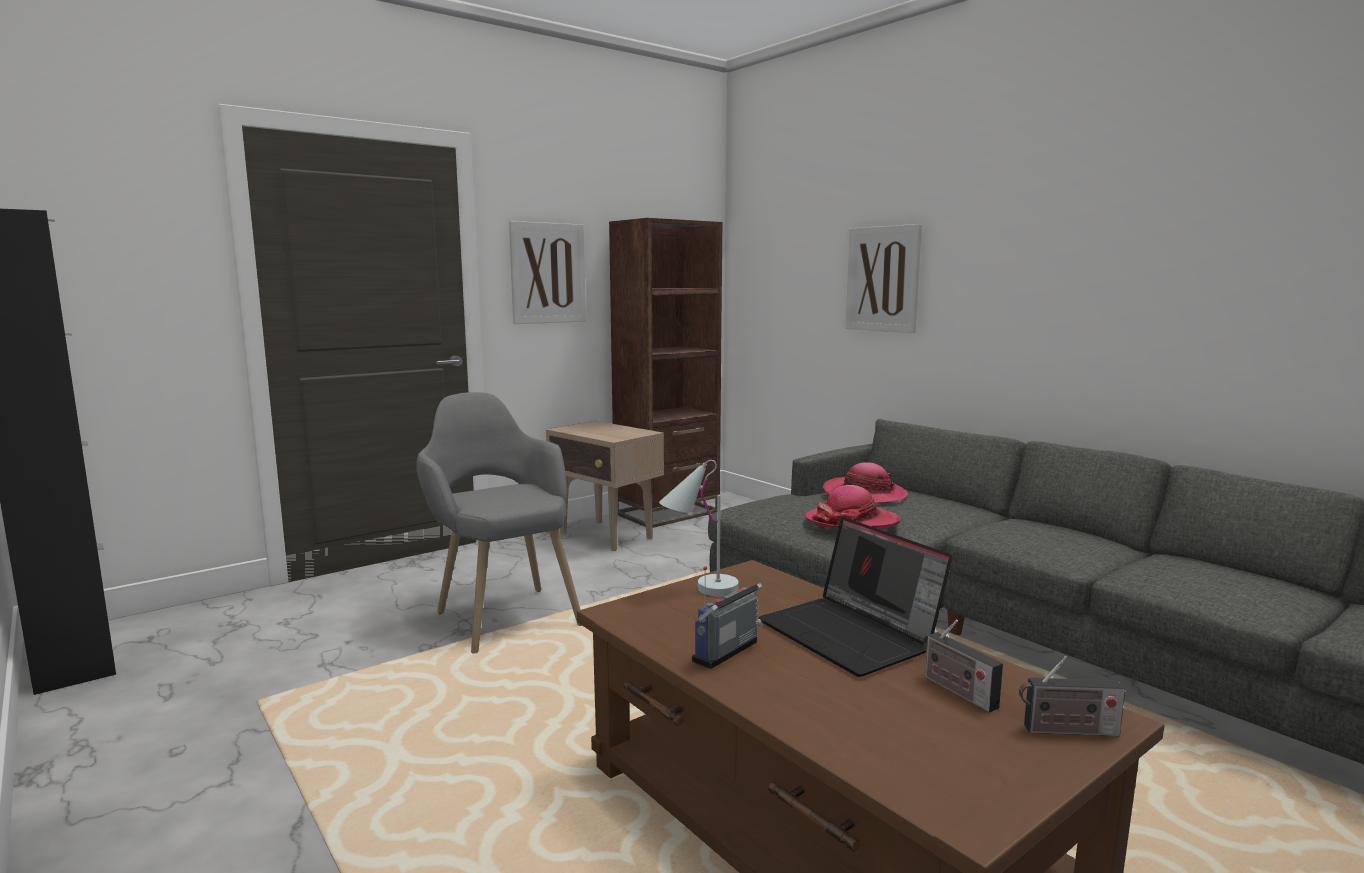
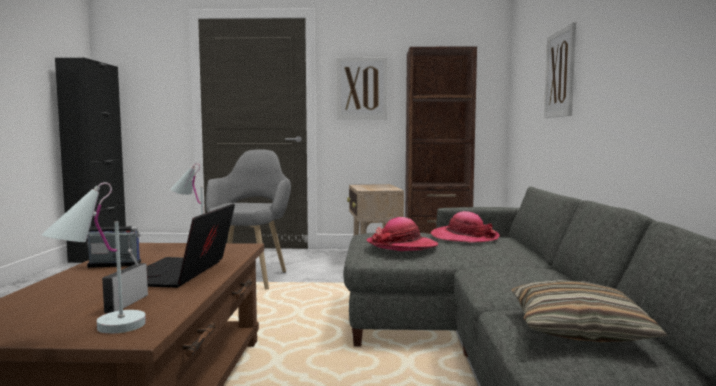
camera: 40 degrees right, 5 degrees down
(1067, 731) = (99, 330): radio -> white table lamp
(1212, 579) = (578, 329): none -> pillow

